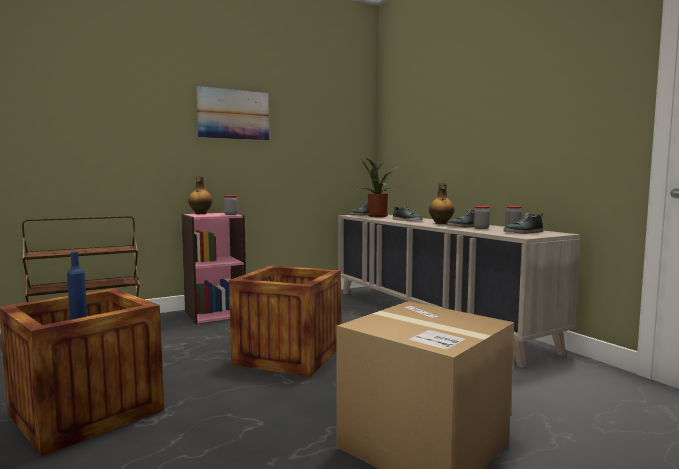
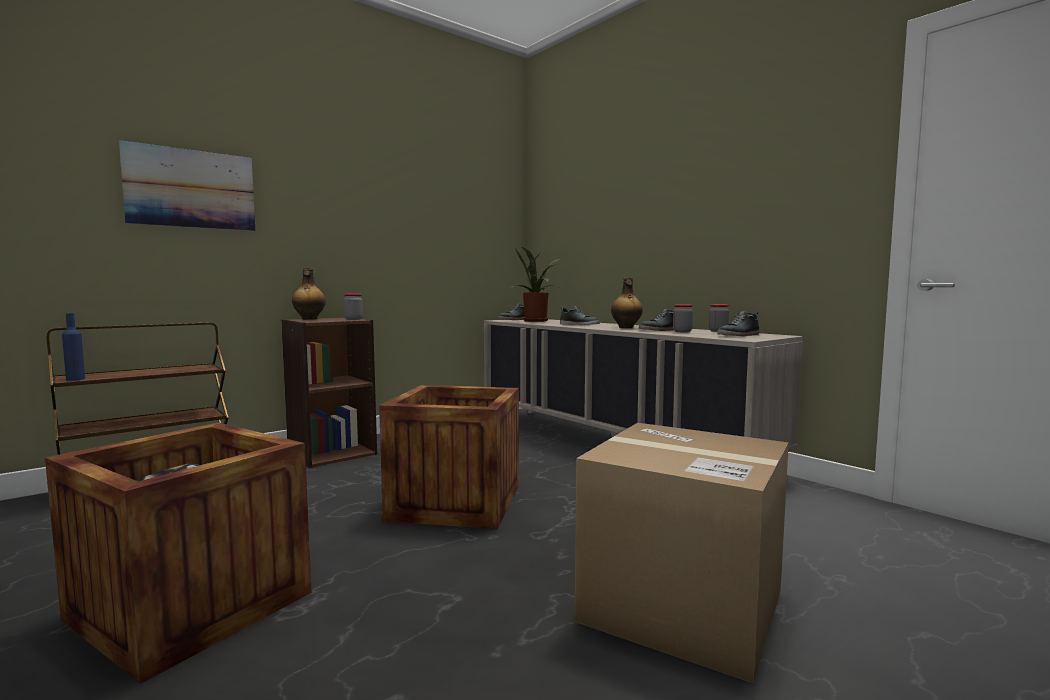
camera: 10 degrees left, 0 degrees up
(78, 317) = (178, 467): blue bottle -> blue bottle (75, 379)
(215, 313) = (331, 453): pink bookcase -> brown bookcase
(234, 114) = (350, 187): picture -> picture (191, 189)

